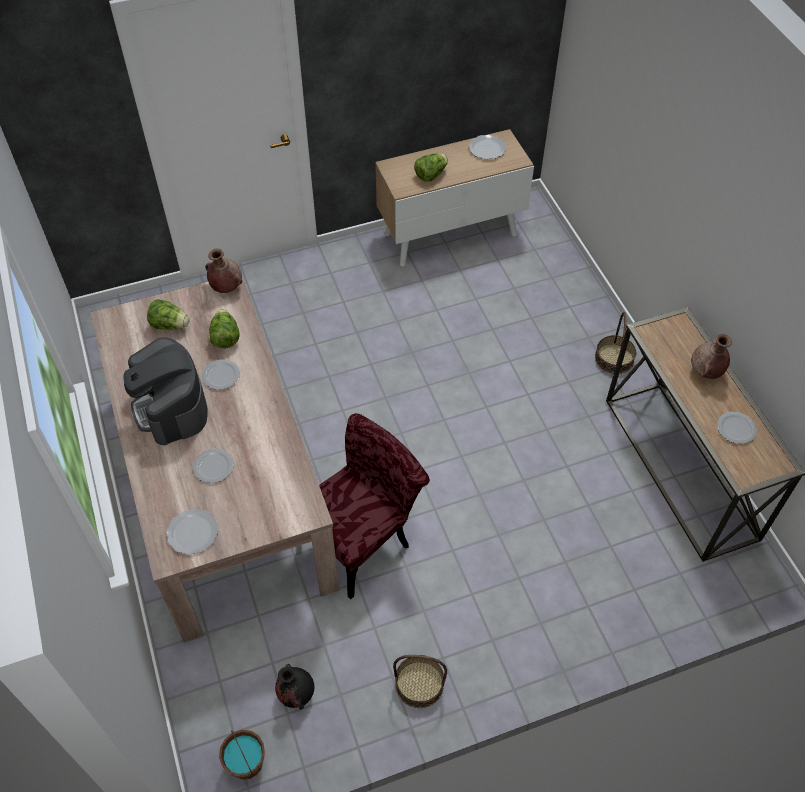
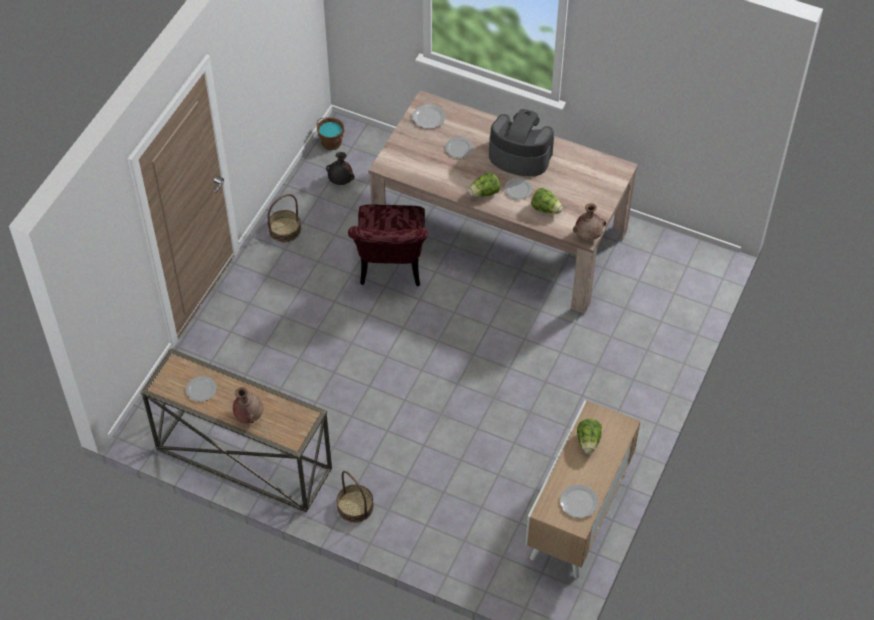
camera: 135 degrees right, 0 degrees up
(170, 325) = (585, 191): lettuce -> lettuce (484, 193)

